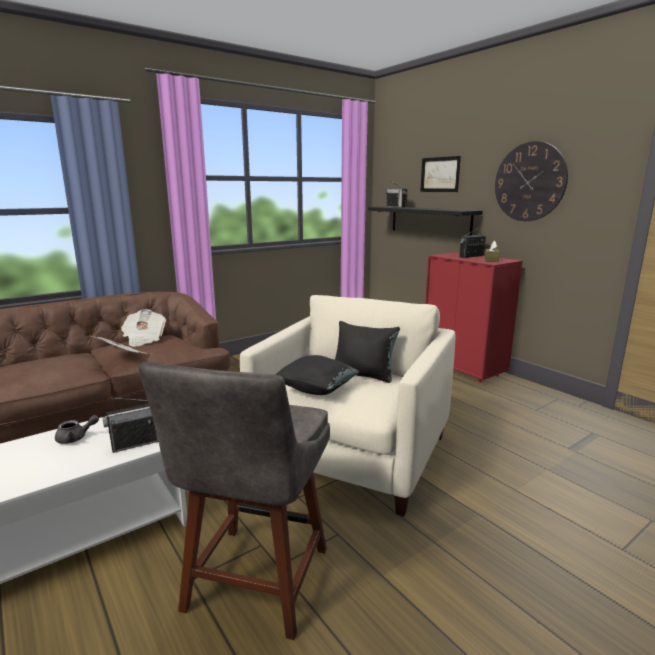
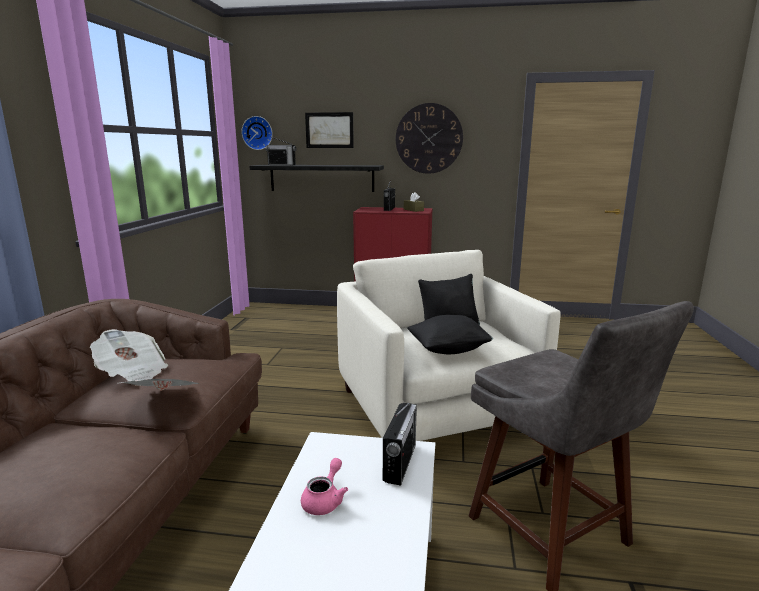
camera: 45 degrees left, 0 degrees up
(76, 438) = (325, 500): grey teapot -> pink teapot
(388, 178) = (258, 133): none -> wall clock

